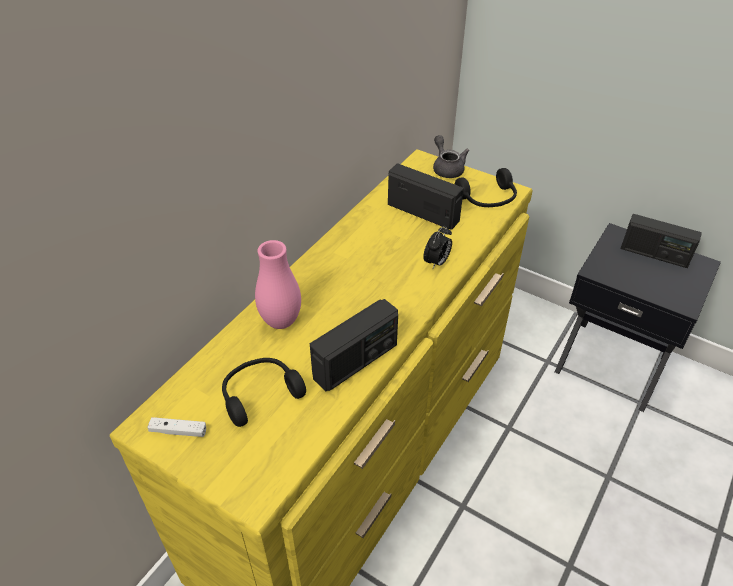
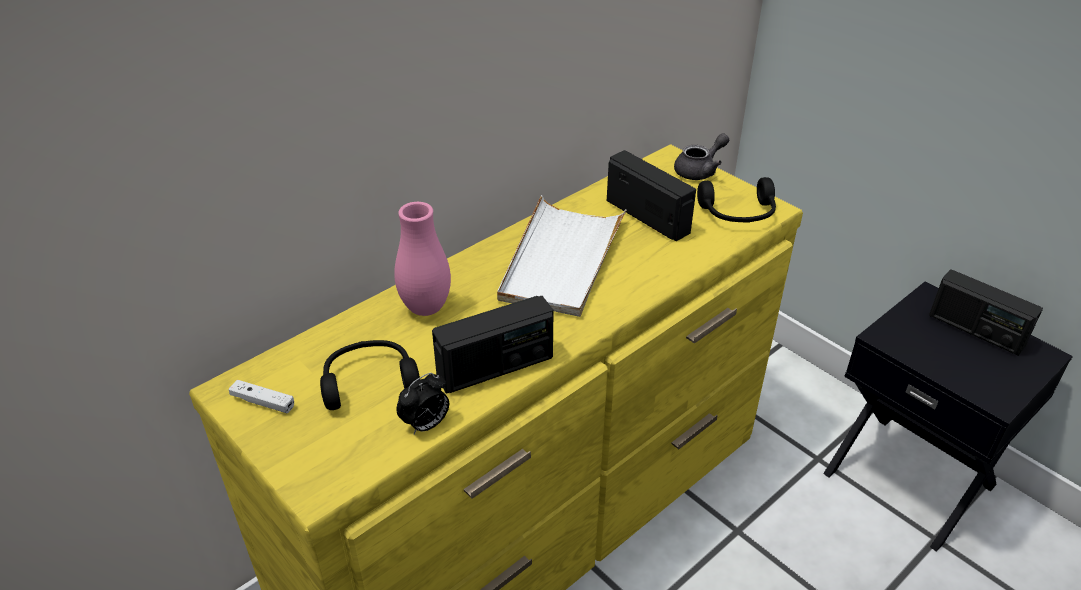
camera: 15 degrees right, 5 degrees down
(371, 260) = (561, 260): none -> white tray
(436, 263) = (641, 275): alarm clock -> alarm clock (426, 425)
(447, 168) = (700, 171): grey teapot -> grey teapot turned 60 degrees clockwise

